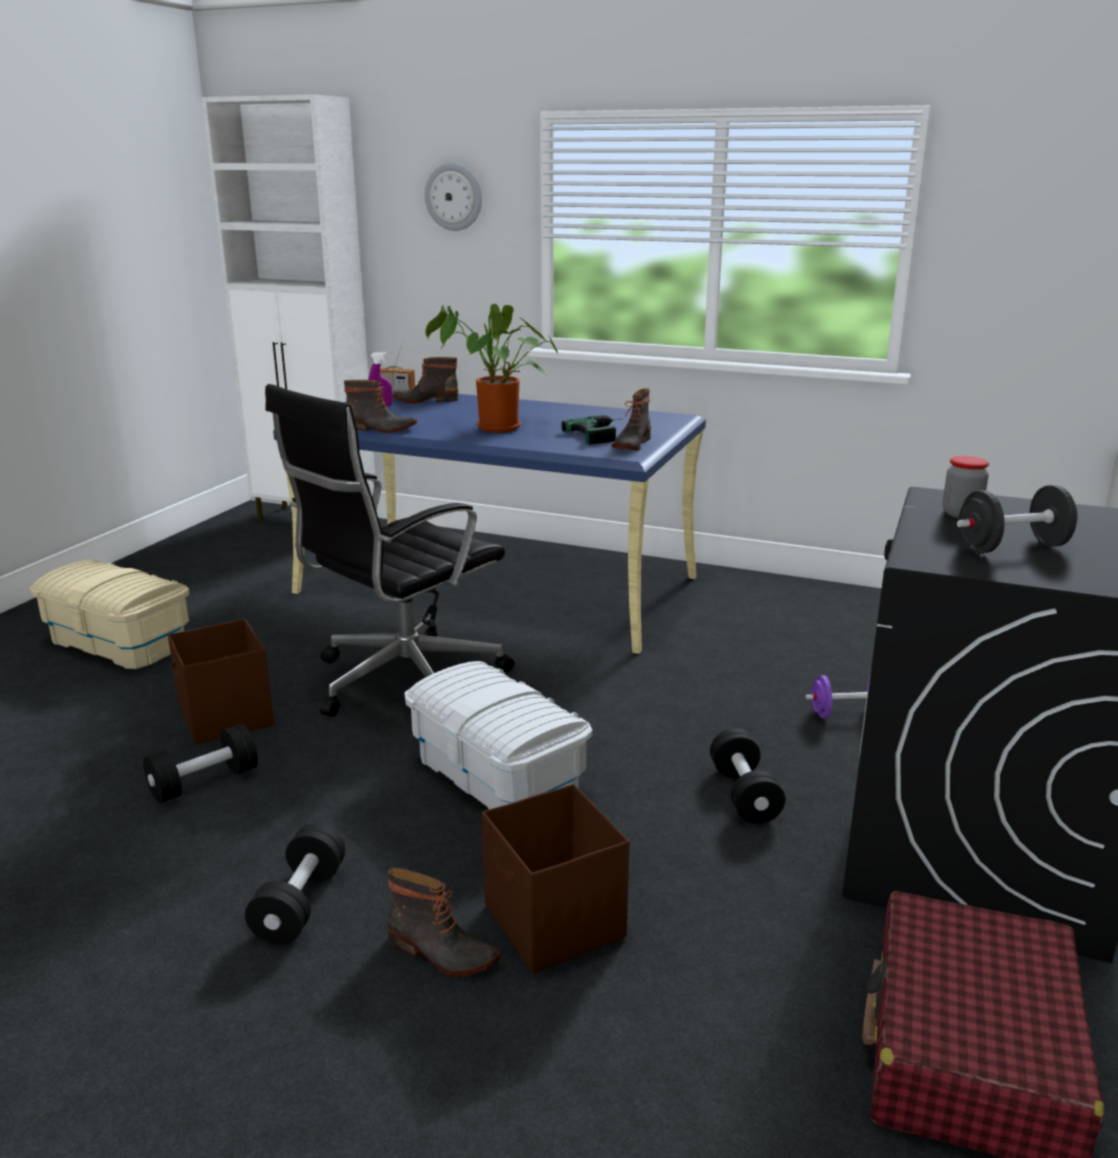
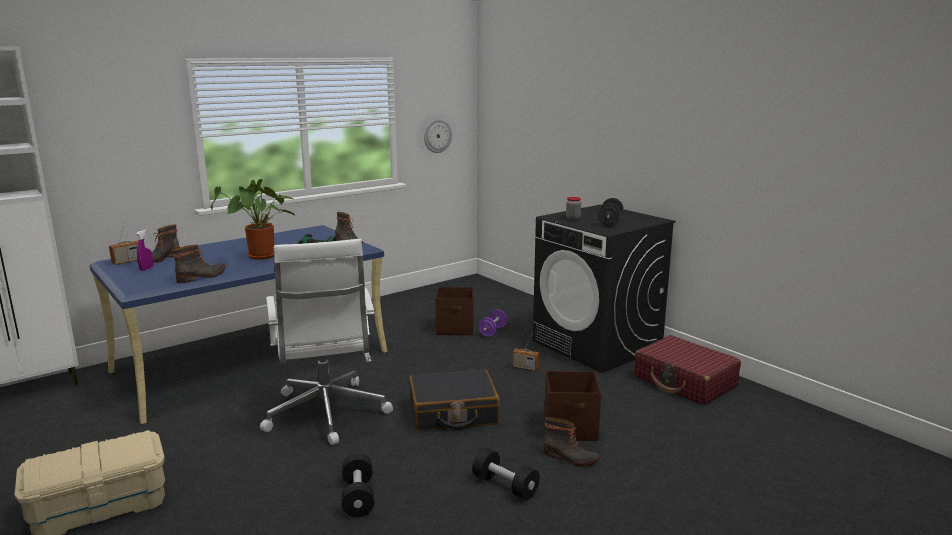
camera: 60 degrees left, 5 degrees down
(225, 718) = (289, 478): brown storage box -> brown storage box (455, 328)
(402, 682) = (326, 414): black office chair -> white office chair
(441, 953) = (570, 457): boot -> boot turned 60 degrees clockwise
(454, 197) = (121, 116): wall clock -> wall clock (437, 135)
(498, 776) = (453, 413): white storage box -> black suitcase
(744, 794) = (525, 368): black dumbbell -> radio

